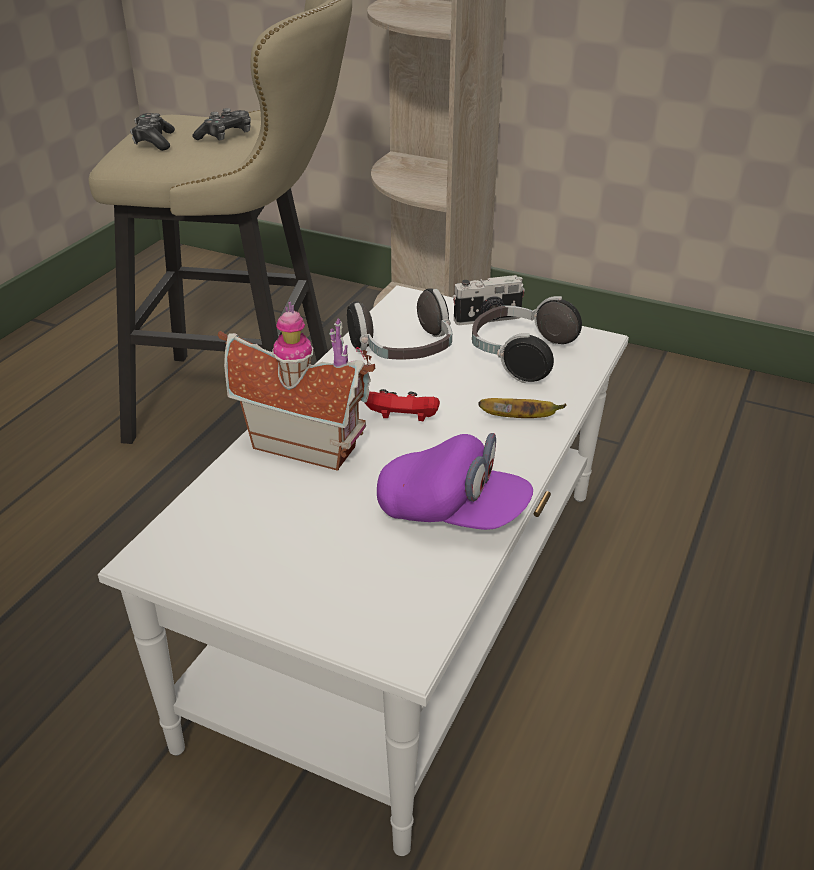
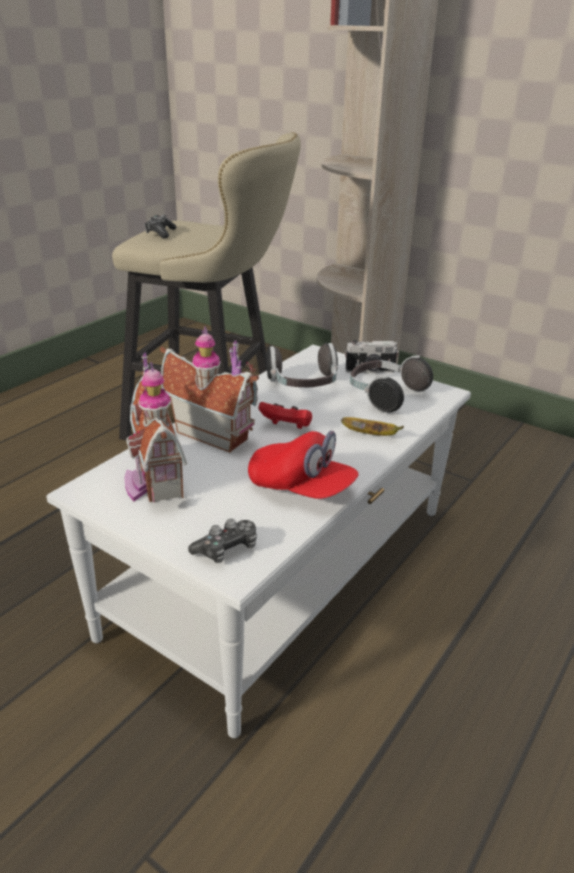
camera: 10 degrees right, 5 degrees down
(226, 136) = (209, 233): game controller -> game controller (226, 549)
(245, 531) = (153, 481): none -> toy house
(452, 512) = (301, 488): purple cap -> red cap

